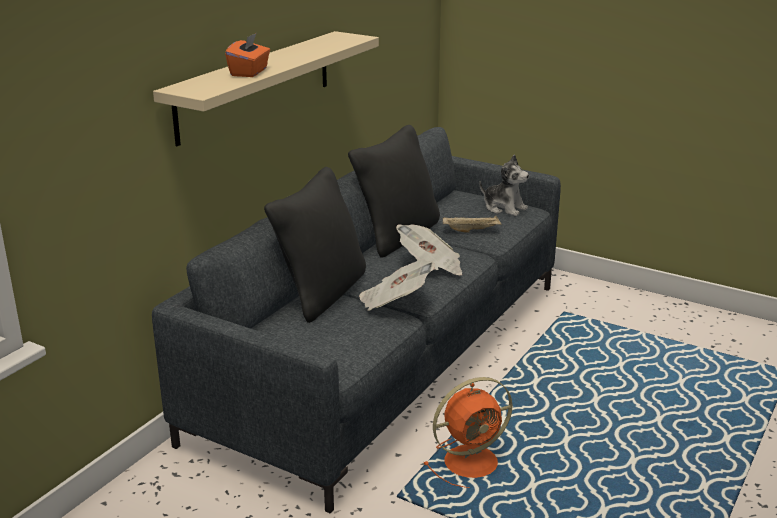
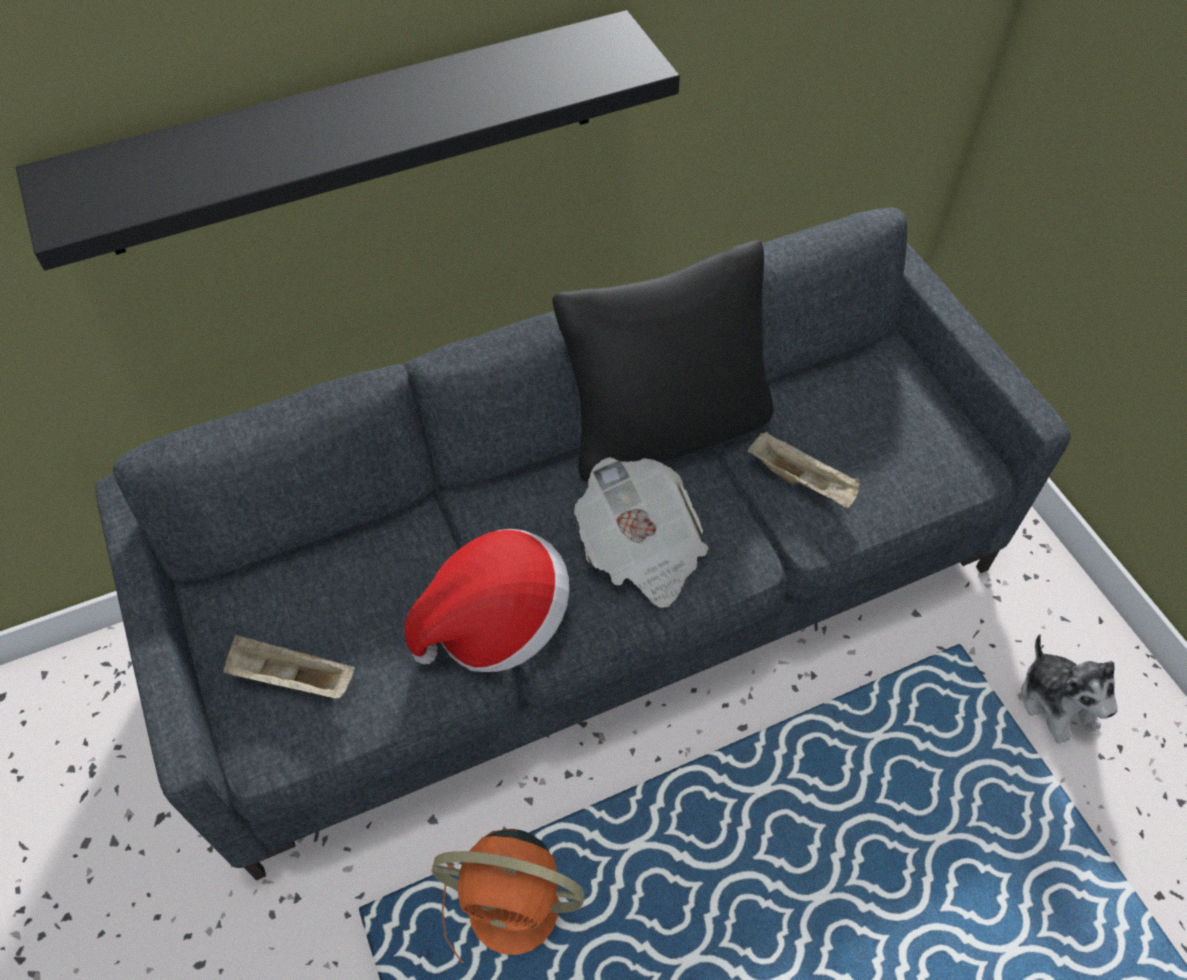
camera: 35 degrees right, 30 degrees up
(249, 72) = (250, 155): orange tissue box -> none
(256, 85) = (353, 134): beige shelf -> black shelf
(321, 293) = (413, 530): black pillow -> none
(322, 346) = (291, 678): none -> beige tray
(395, 302) = (495, 622): newspaper -> hat
(504, 208) = (925, 439): plush toy -> plush toy (1056, 702)

